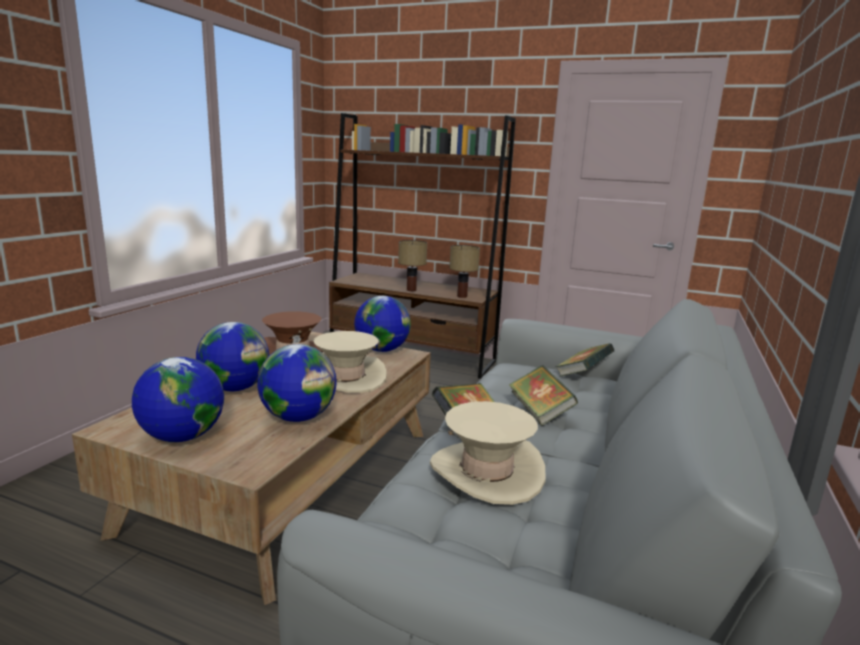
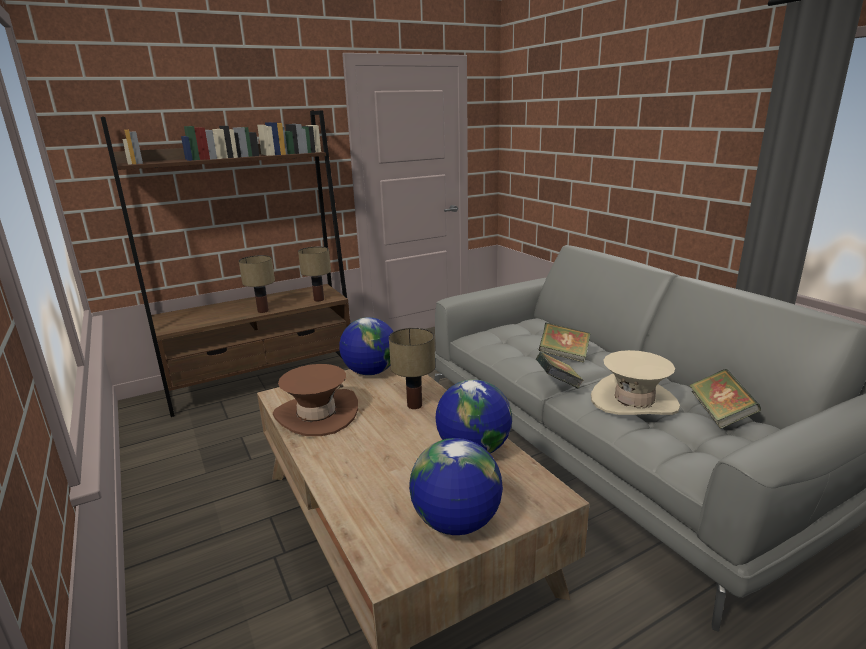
camera: 50 degrees left, 5 degrees up
(235, 388) = (368, 467): globe -> none
(346, 378) = (414, 405): beige hat -> table lamp
(582, 375) = (521, 322): book -> book (720, 414)

